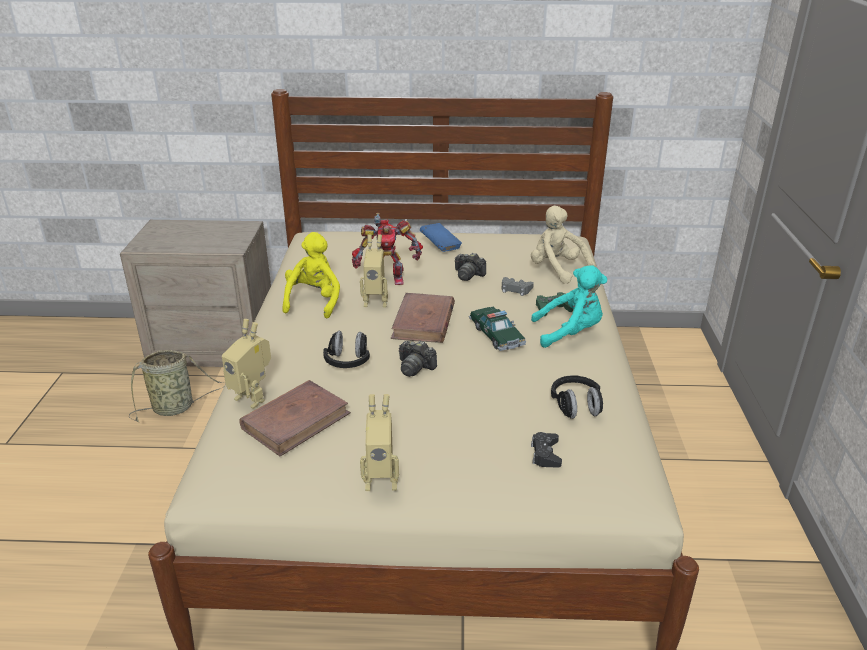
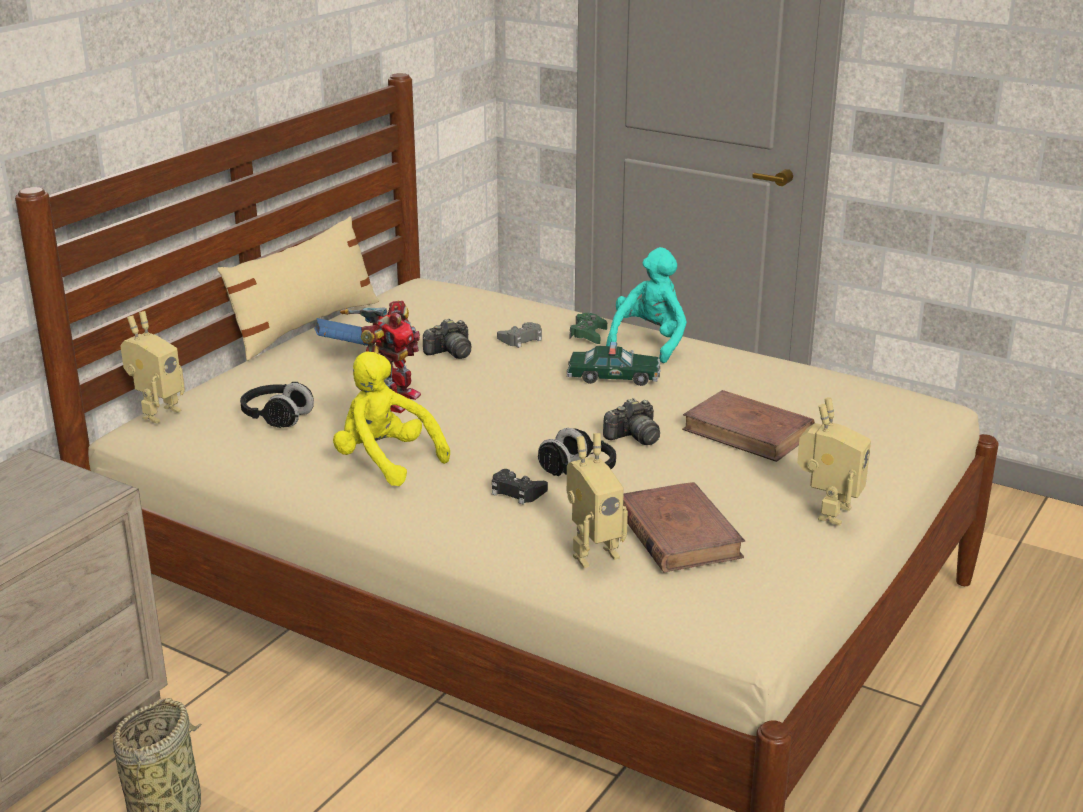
camera: 60 degrees left, 5 degrees down
(376, 301) = (444, 421): toy robot -> toy robot (157, 413)
(423, 322) = (535, 406): brown book -> brown book (748, 432)
(463, 229) = (304, 326): none -> beige pillow
(545, 454) = (853, 418): black game controller -> black game controller (517, 492)
(557, 269) = (498, 308): beige plush toy -> none
(576, 406) = (787, 381): black headphones -> black headphones (277, 418)

